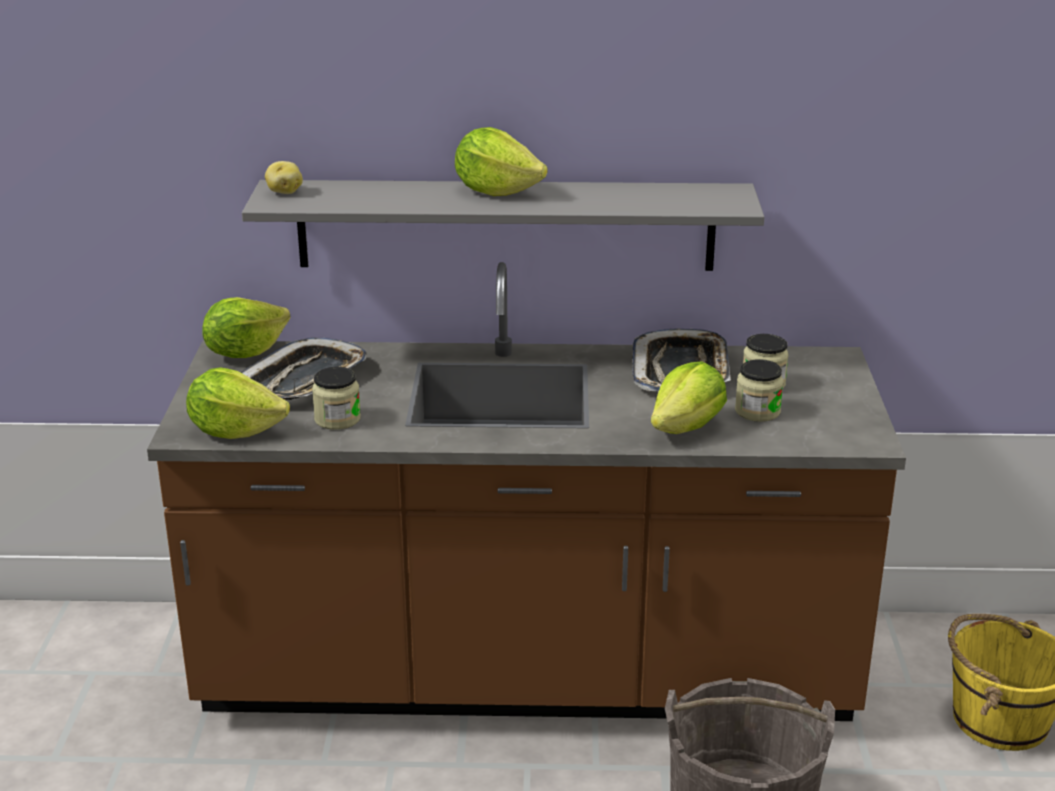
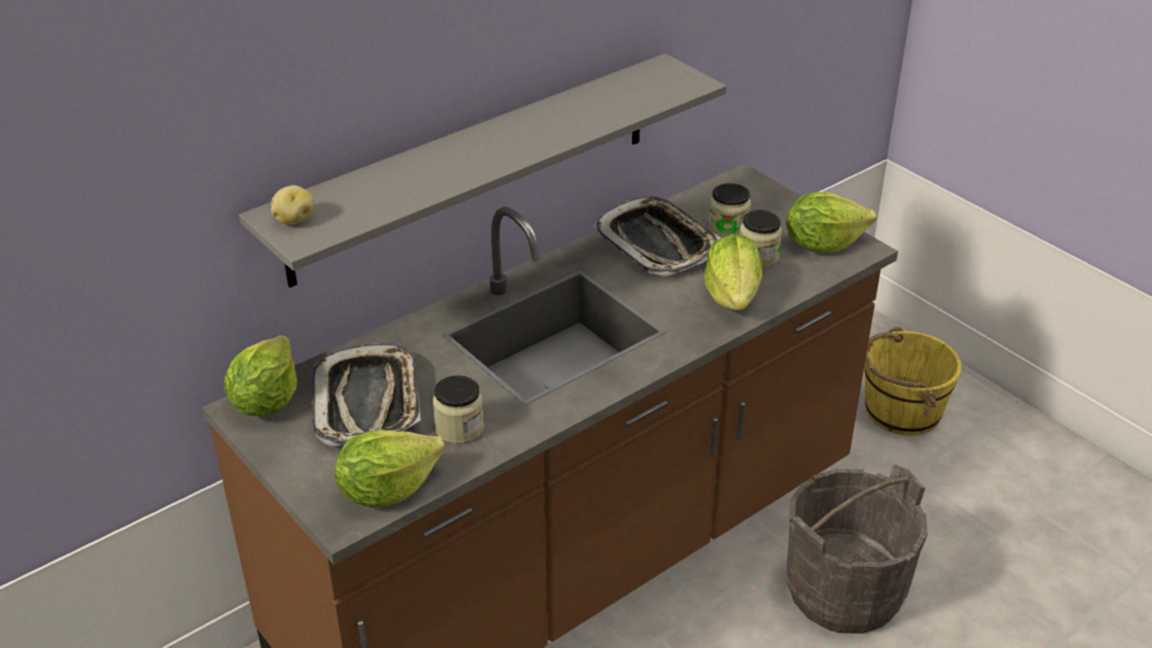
camera: 40 degrees left, 10 degrees up
(496, 191) = (485, 140): lettuce -> lettuce (822, 244)

